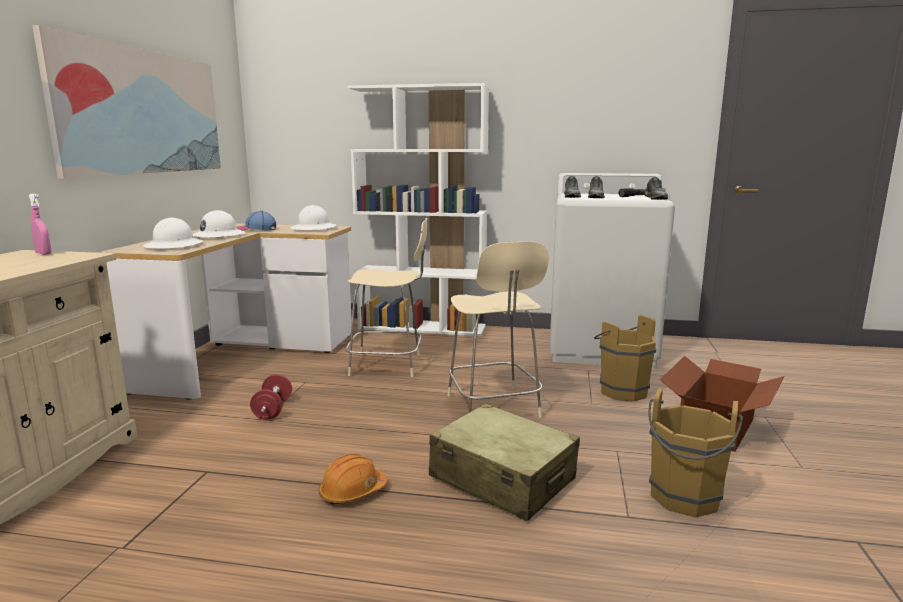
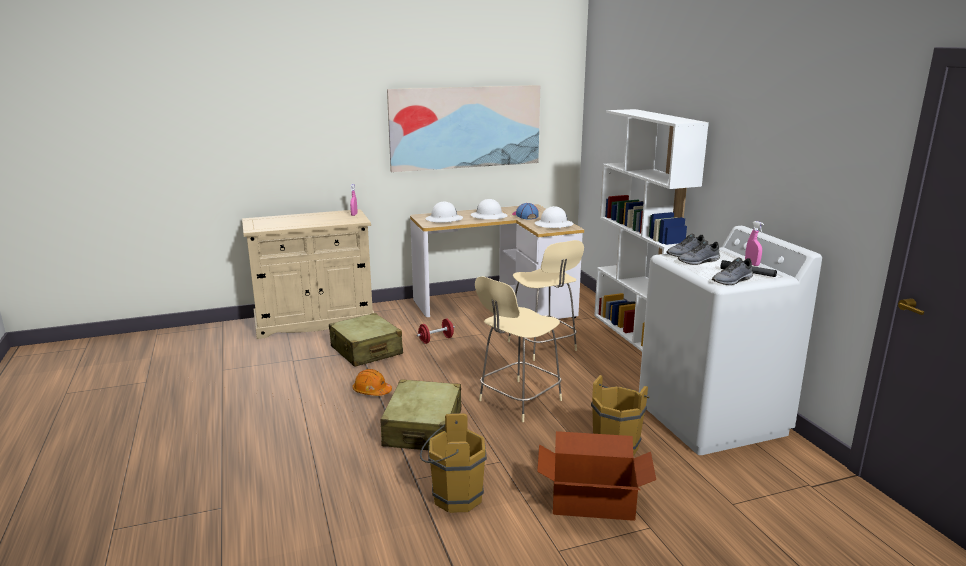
camera: 60 degrees right, 5 degrees up
(215, 466) = (366, 351): none -> beige suitcase
(616, 194) = (752, 264): none -> pink spray bottle

